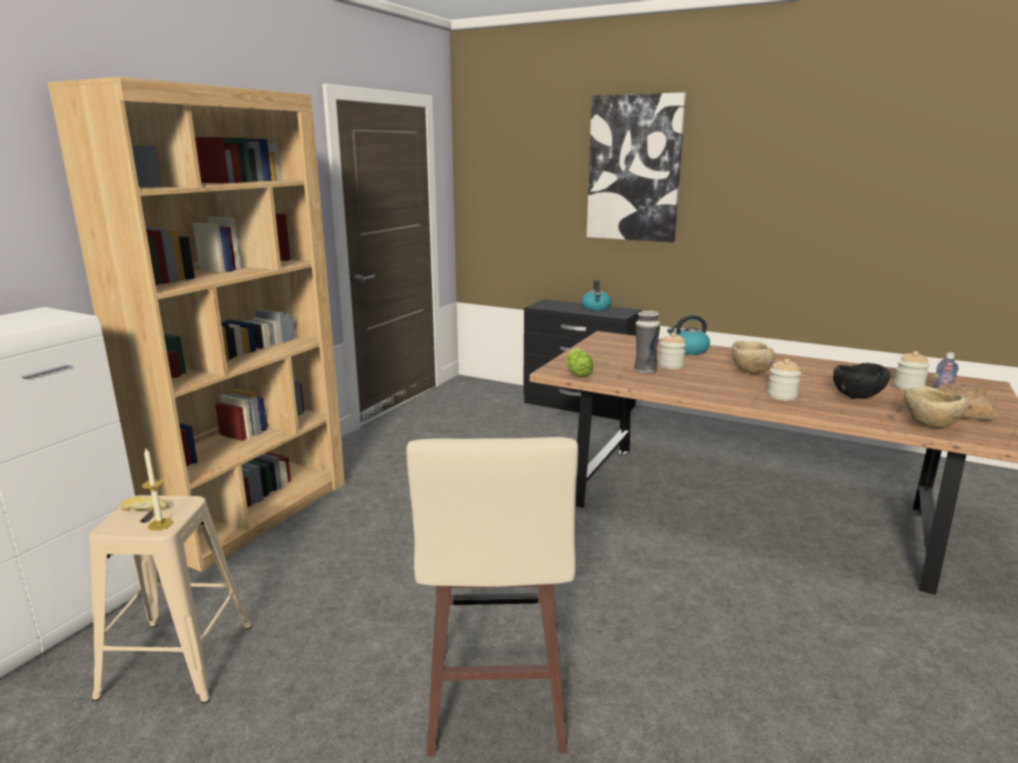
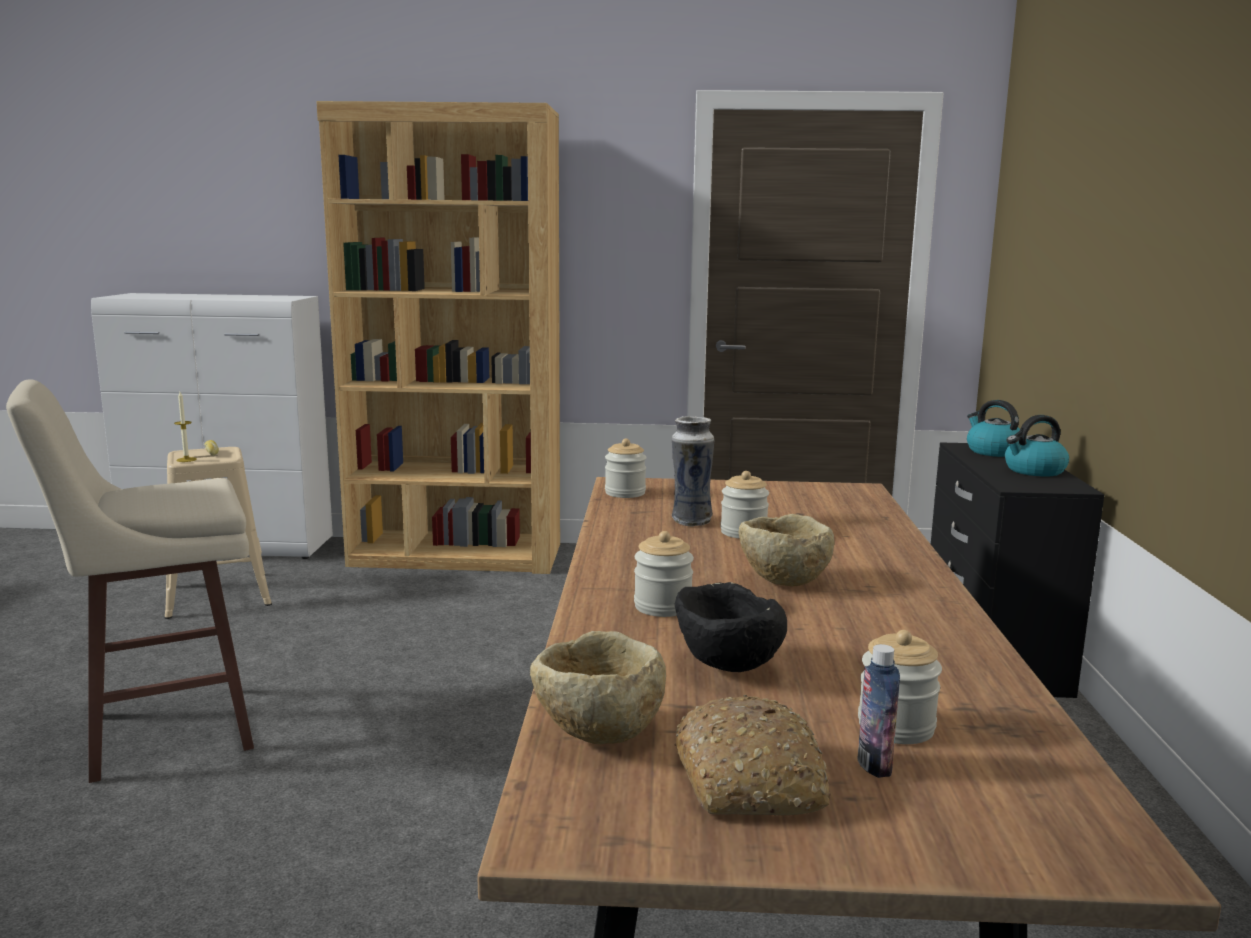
camera: 65 degrees right, 5 degrees down
(577, 373) = (625, 493): lettuce -> jar
(634, 169) = (1135, 196): picture -> none
(688, 350) = (860, 537): kettle -> kettle (993, 451)

